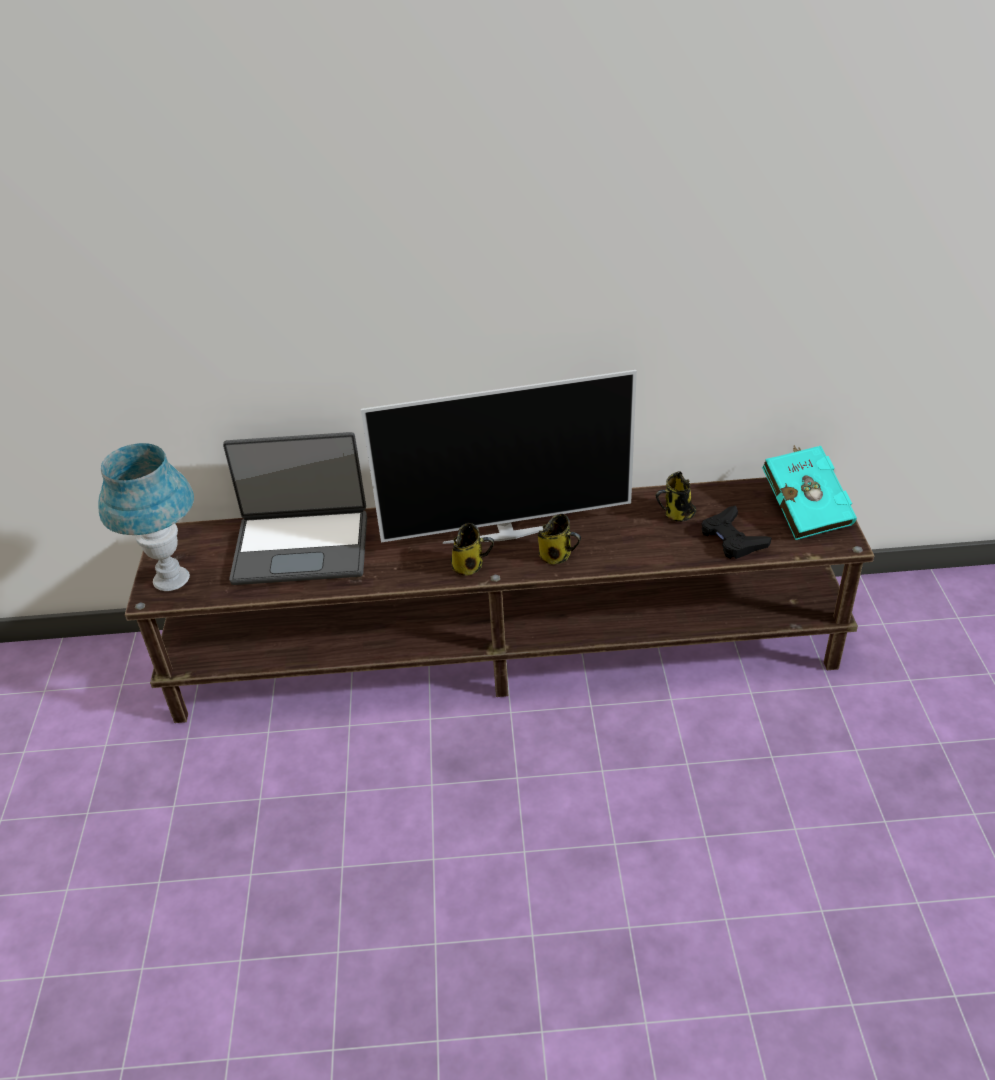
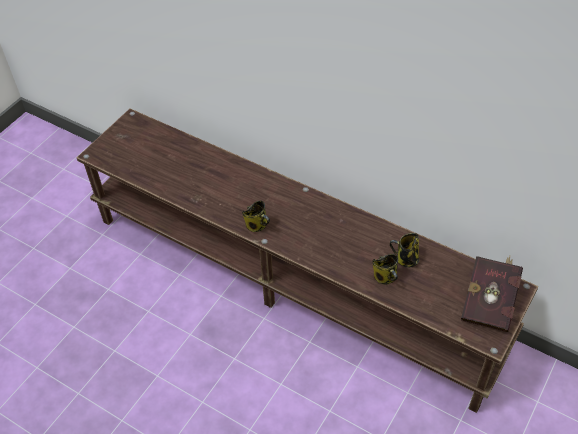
camera: 35 degrees right, 10 degrees up
(172, 580) = (112, 148): blue table lamp -> none
(302, 547) = (187, 163): laptop -> none
(506, 532) = (297, 214): television -> none
(557, 556) = (310, 247): mug -> mug (385, 278)
(732, 538) = (422, 295): black game controller -> none
(804, 509) = (490, 302): turquoise book -> red book

